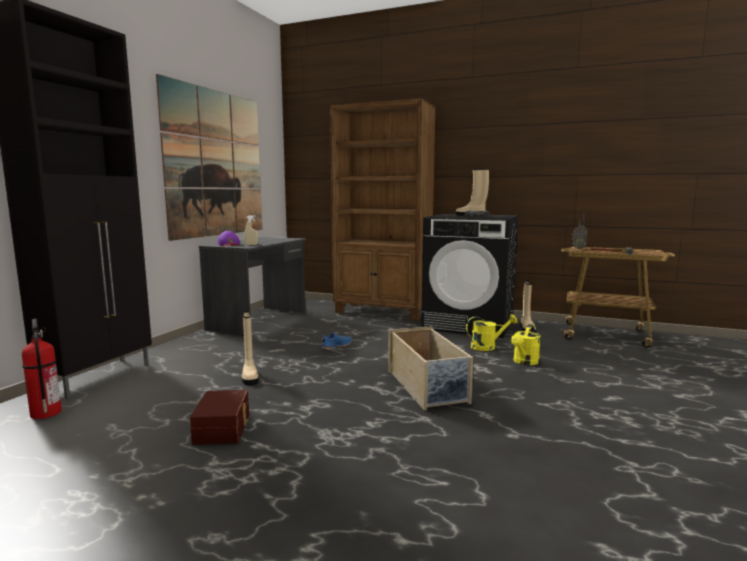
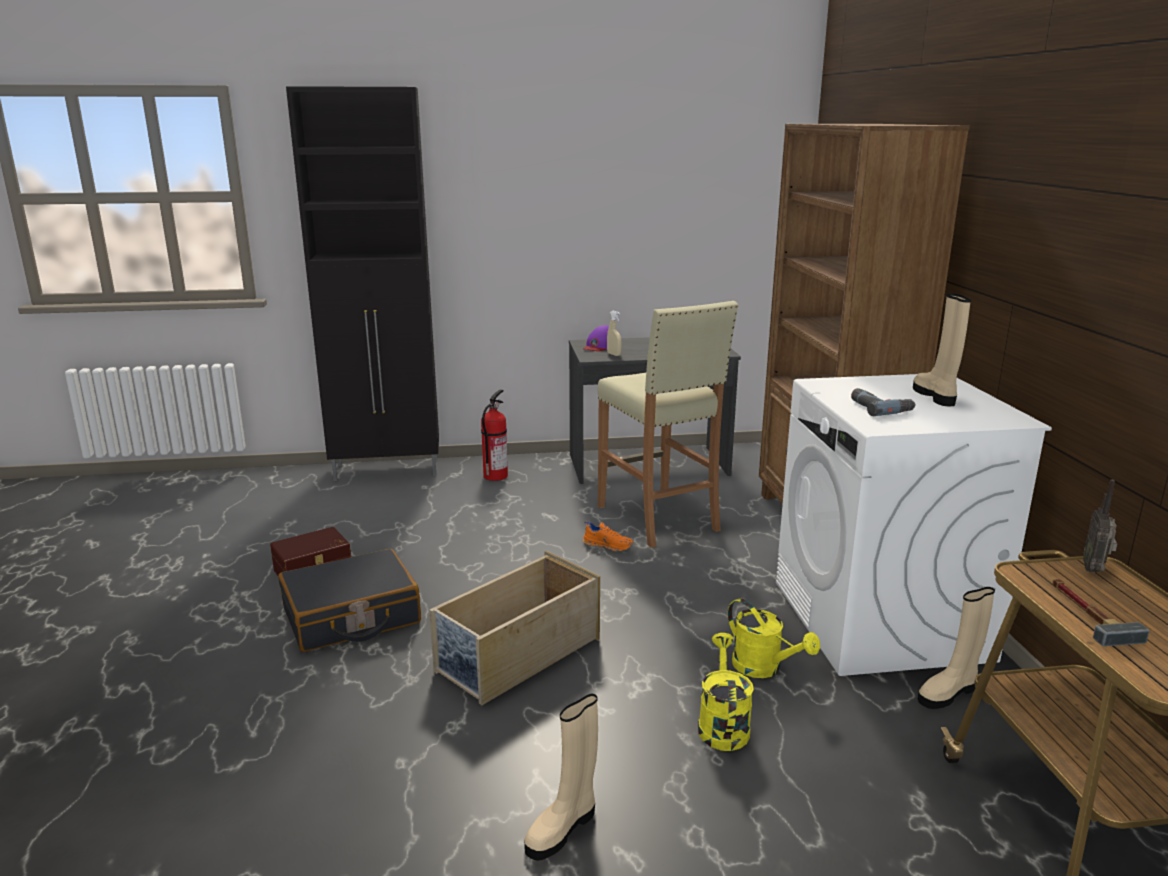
camera: 60 degrees right, 10 degrees up
(45, 413) = (300, 487): fire extinguisher -> fire extinguisher (495, 475)
(216, 164) = (625, 220): picture -> none
(249, 377) = (449, 534): beige boot -> beige boot (563, 828)
(320, 424) = (351, 617): none -> black suitcase
(324, 332) = (658, 519): none -> beige stool
(336, 346) = (608, 545): blue shoe -> orange shoe
(469, 324) = (880, 621): black washing machine -> white washing machine
(524, 362) = (722, 724): yellow watering can -> yellow watering can turned 90 degrees clockwise

